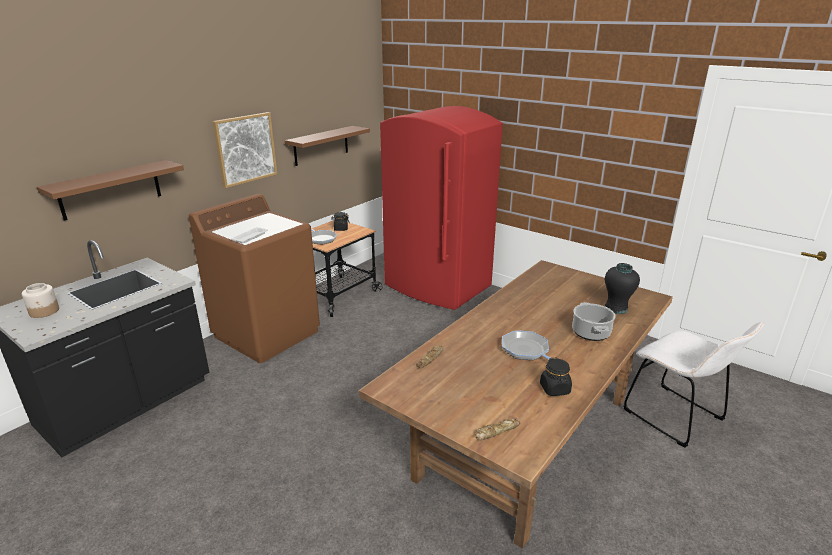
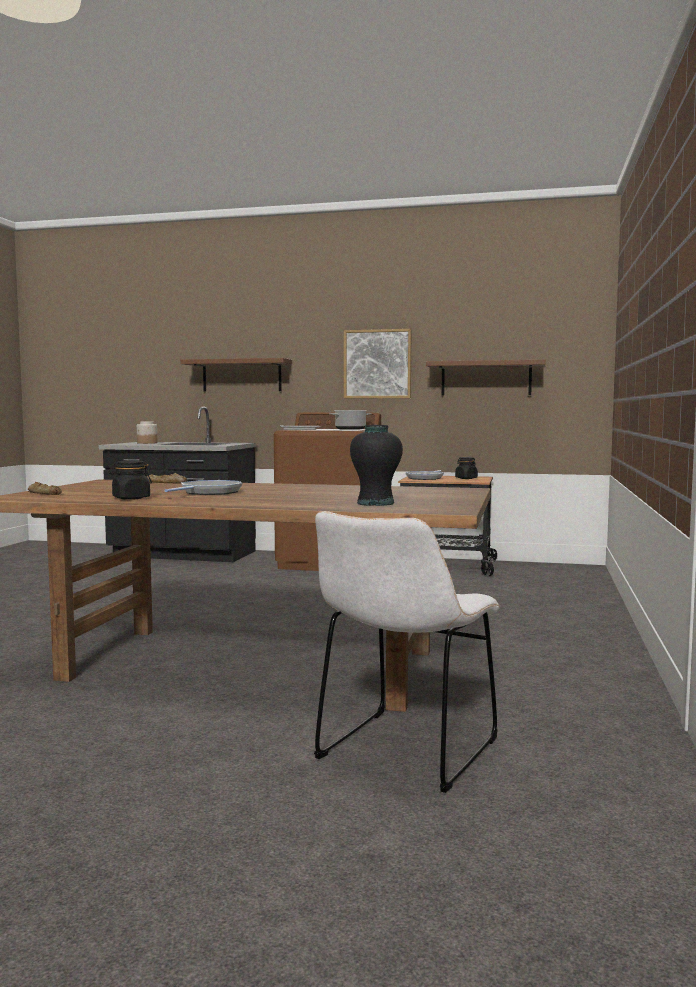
camera: 65 degrees right, 20 degrees down
(437, 287) = (555, 593): red fridge -> none
(590, 332) = (282, 500): cooking pot -> cooking pot (350, 429)

